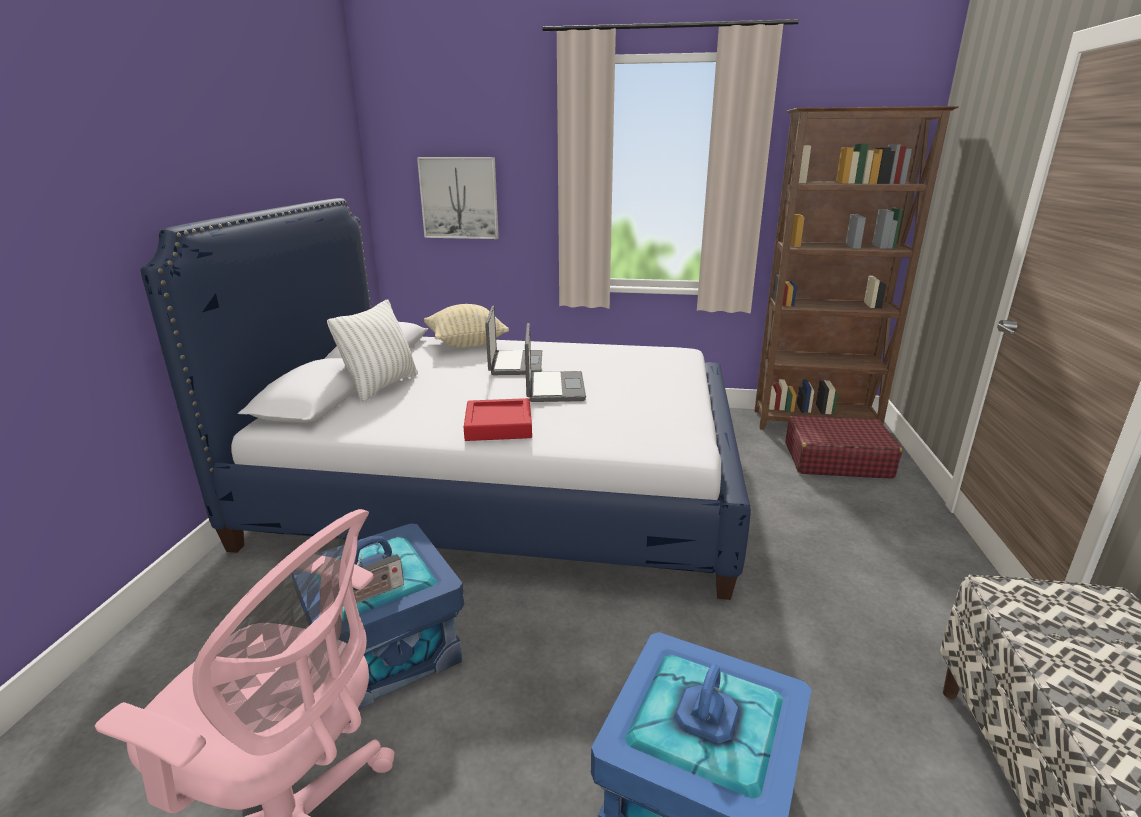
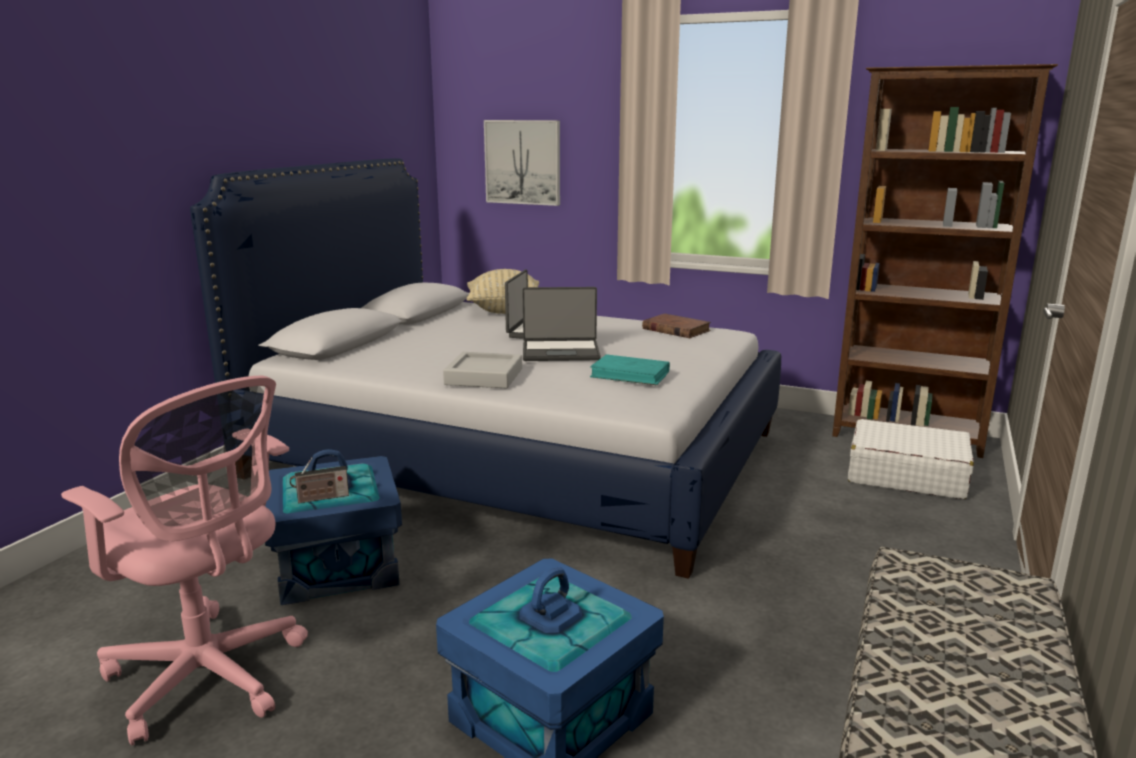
camera: 15 degrees right, 5 degrees down
(381, 386) = (399, 338): white pillow -> none
(498, 426) = (484, 377): red tray -> grey tray
(553, 388) = (560, 352): laptop -> laptop turned 75 degrees clockwise
(635, 352) = (675, 330): none -> brown book
(637, 408) = (630, 374): none -> turquoise book
(836, 460) = (905, 475): red suitcase -> white suitcase

